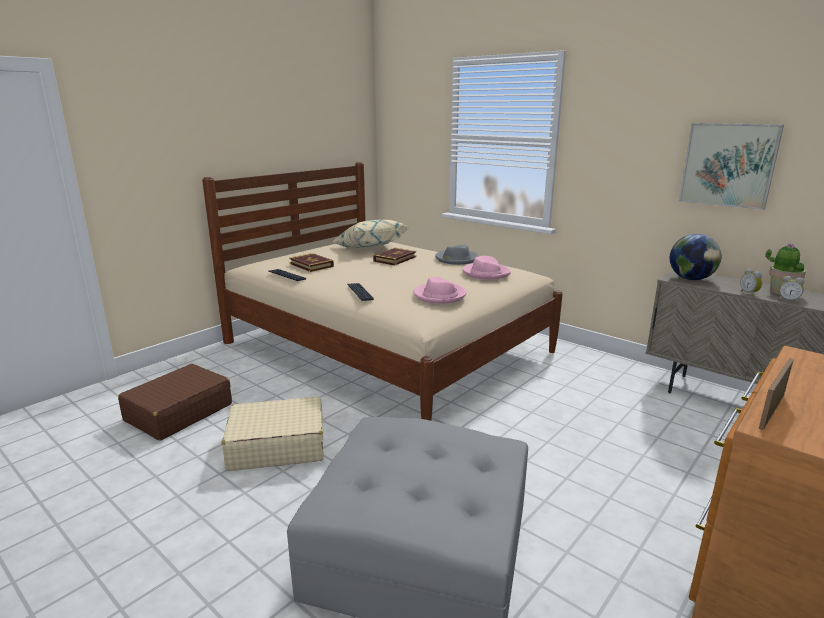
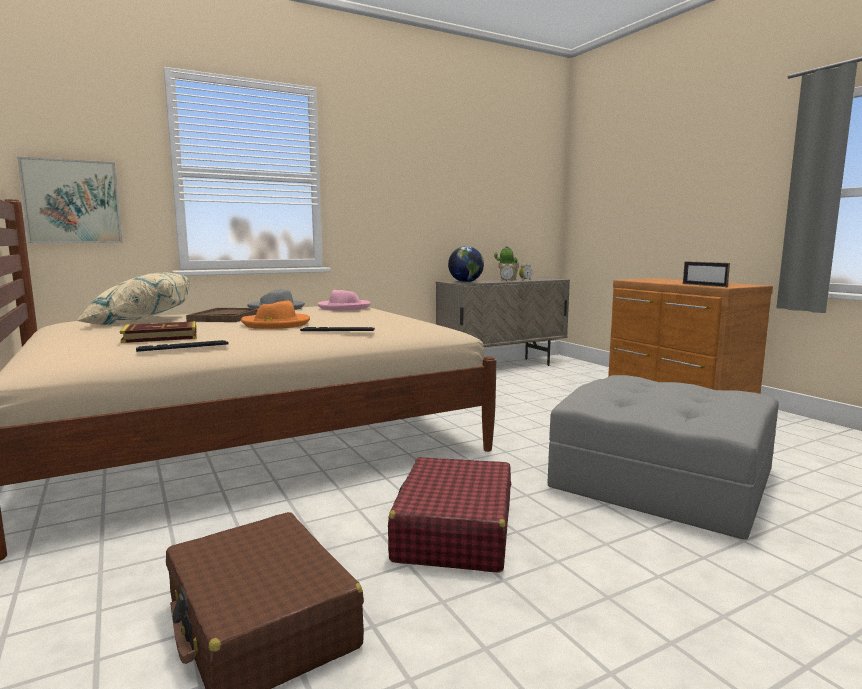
camera: 70 degrees left, 10 degrees down
(276, 446) = (454, 531): beige suitcase -> red suitcase
(374, 274) = (276, 324): none -> orange hat
(395, 259) = (225, 317): book -> brown tray
(439, 295) = (393, 318): pink hat -> none
(728, 165) = (455, 197): picture -> picture (72, 202)

